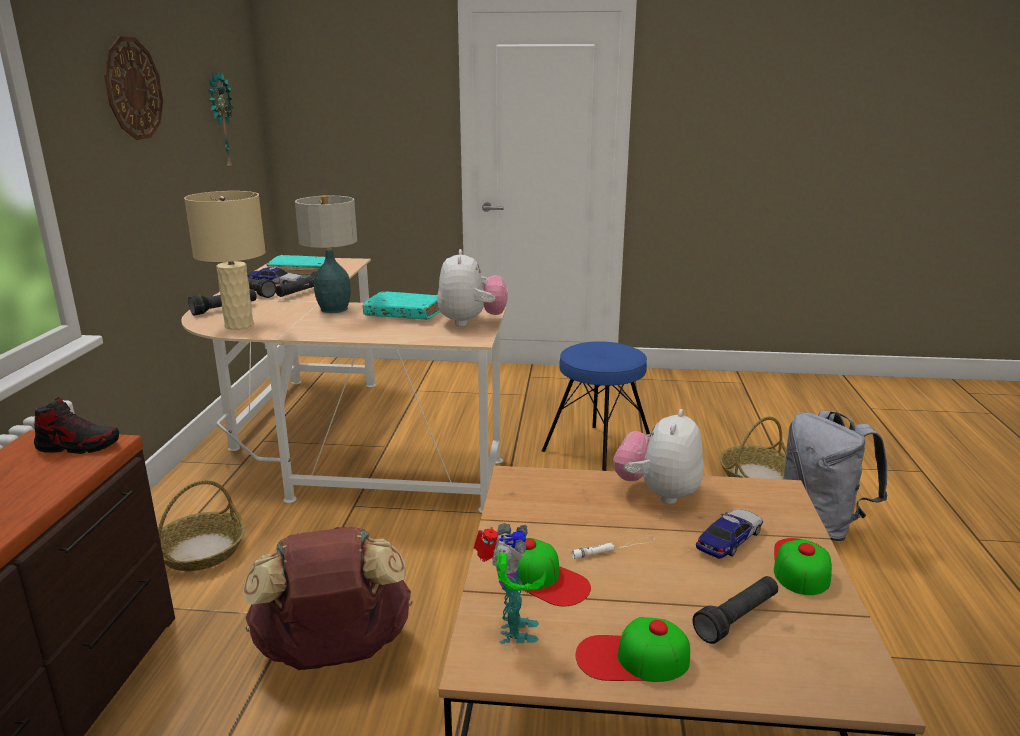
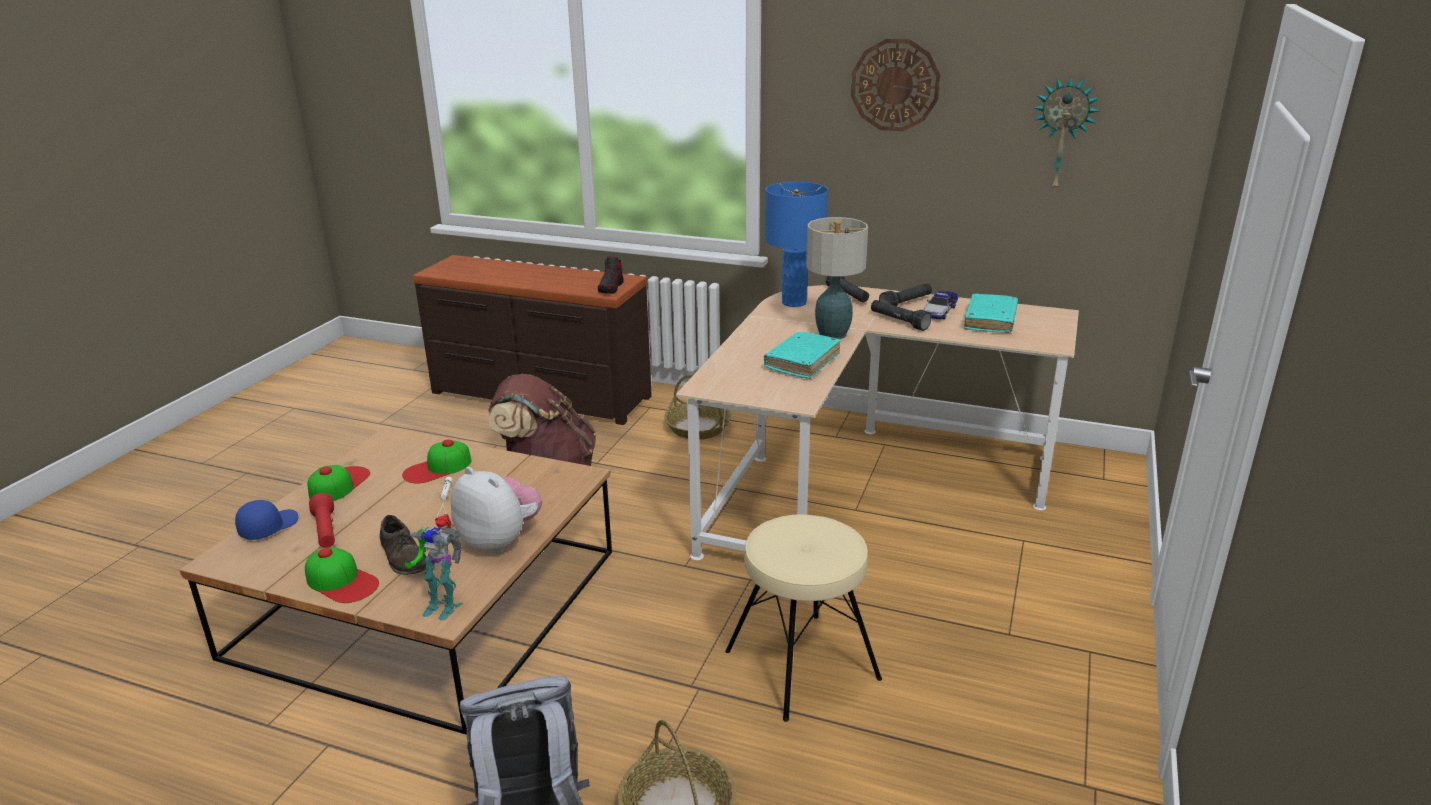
camera: 105 degrees right, 5 degrees up
(239, 325) = (793, 302): beige table lamp -> blue table lamp
(471, 322) = (758, 391): plush toy -> none
(512, 631) = (401, 451): toy robot -> toy robot (442, 605)
(598, 451) = (801, 665): blue stool -> beige stool
(729, 540) = (404, 557): toy car -> brown shoe
(737, 618) = (326, 531): black flashlight -> red flashlight
(774, 680) = (268, 527): none -> blue cap

